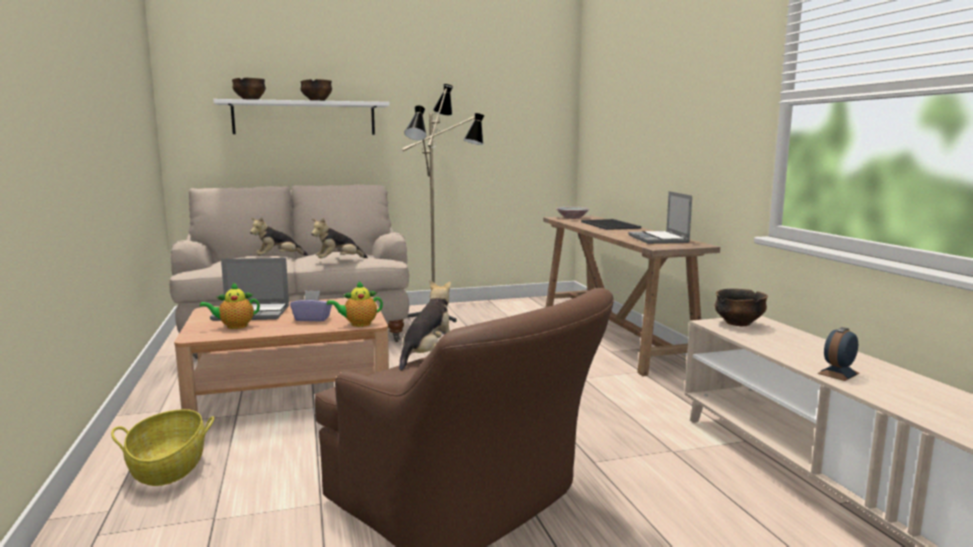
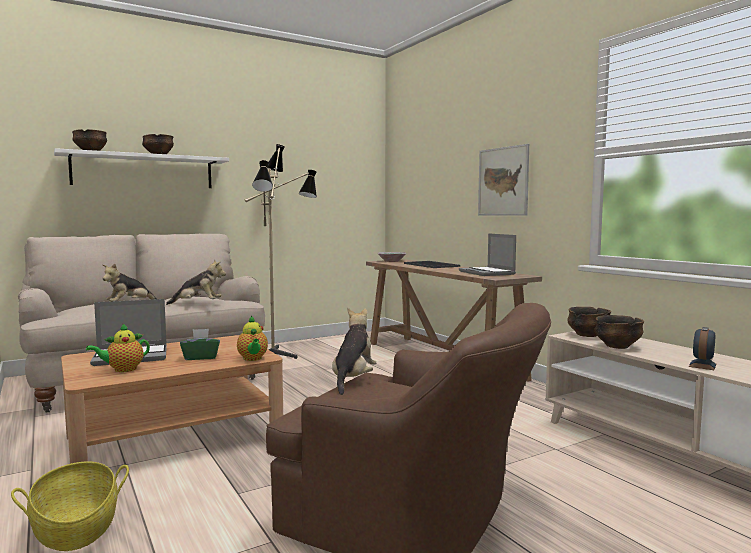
camera: 15 degrees left, 5 degrees down
(312, 319) = (201, 357): purple tissue box -> green tissue box
(338, 261) = (198, 304): plush toy -> plush toy turned 135 degrees counterclockwise
(358, 324) = (253, 359): teapot -> teapot turned 75 degrees counterclockwise
(689, 128) = (503, 181): none -> picture
(757, 341) = (617, 347): none -> bowl

